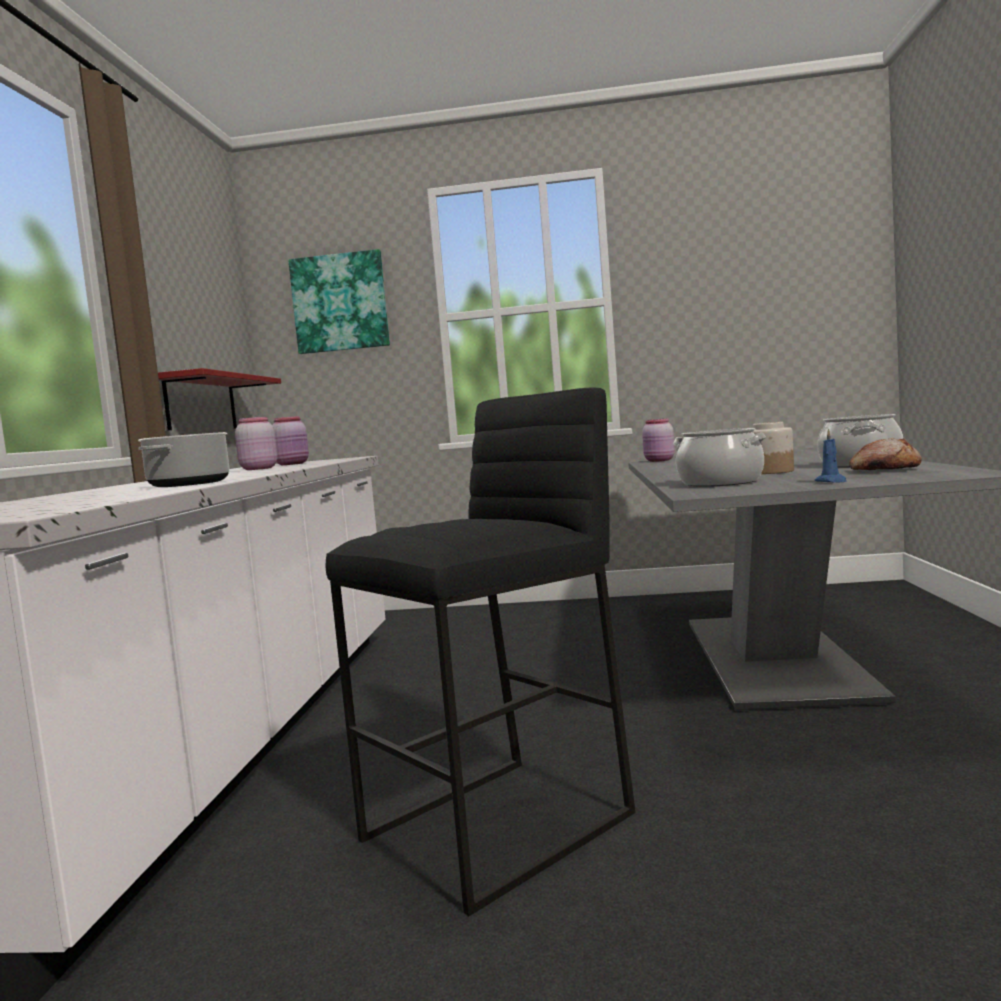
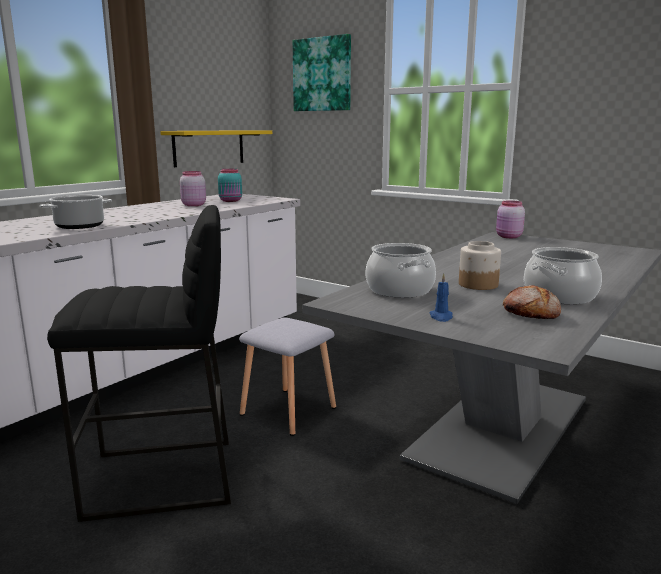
camera: 30 degrees right, 10 degrees up
(201, 403) = (209, 147): red shelf -> yellow shelf
(293, 464) = (231, 201): pink jar -> turquoise jar
(532, 713) = (288, 410): none -> grey stool

